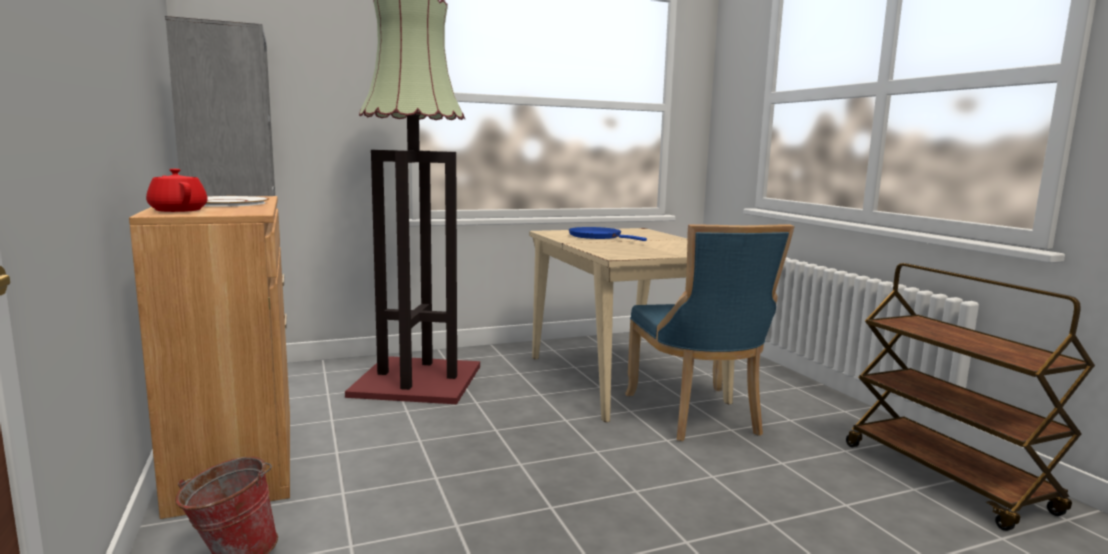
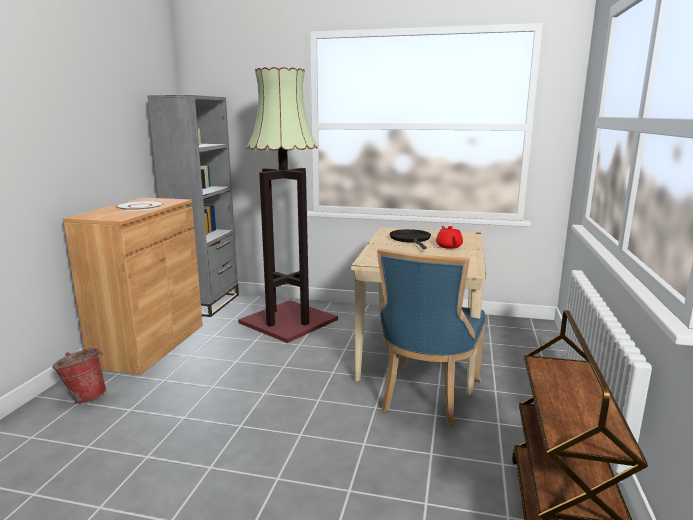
camera: 35 degrees right, 5 degrees up
(178, 210) = (97, 213): red teapot -> red teapot (448, 246)
(598, 237) = (411, 239): blue frying pan -> black frying pan

